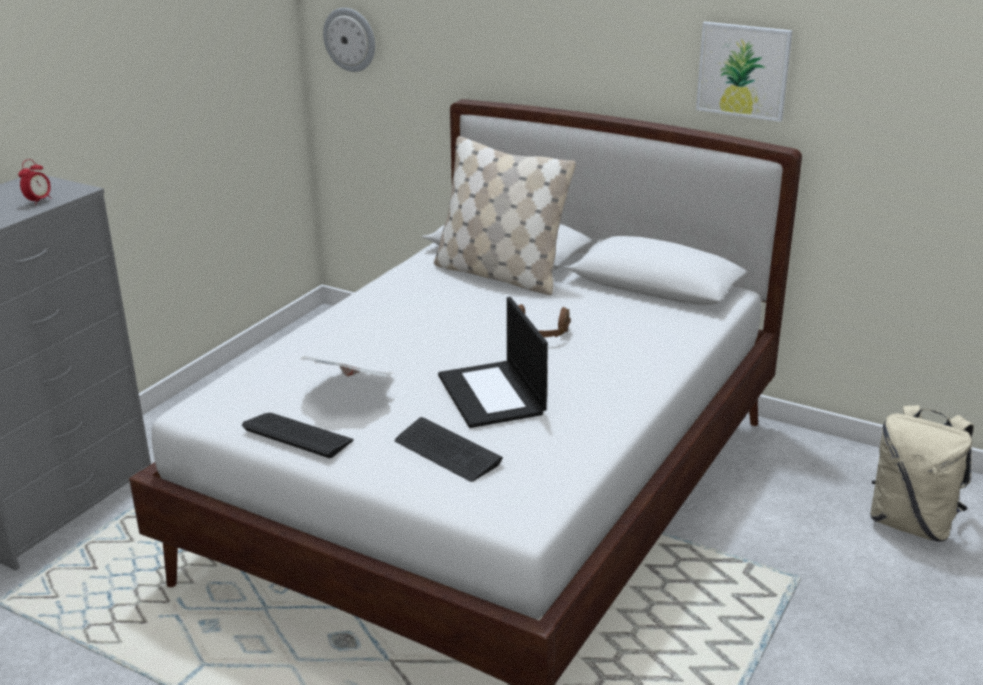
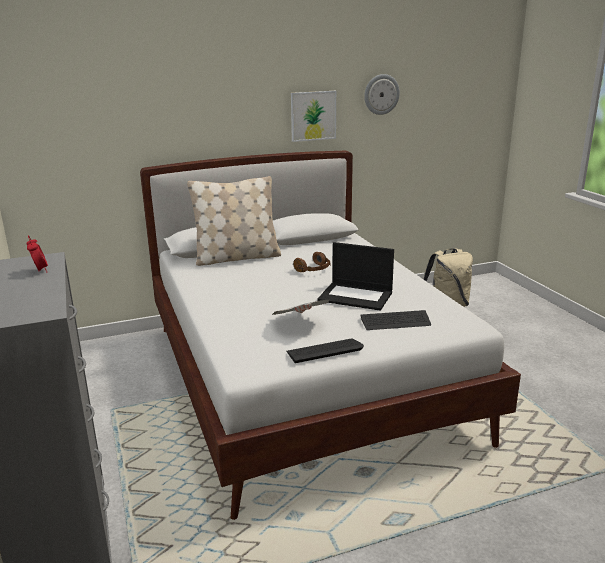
camera: 50 degrees left, 5 degrees down
(350, 39) = (40, 145): wall clock -> wall clock (381, 94)

